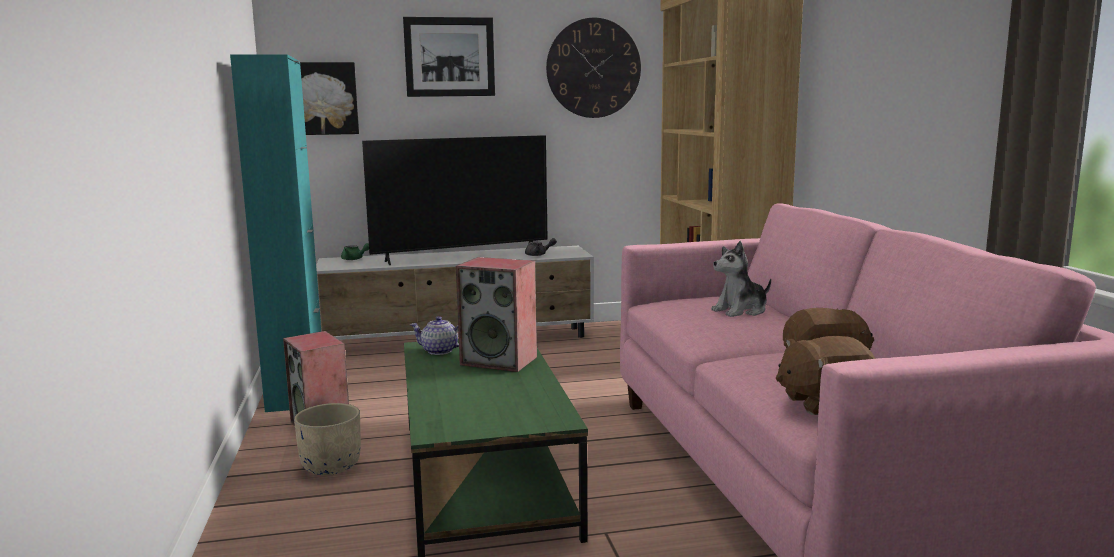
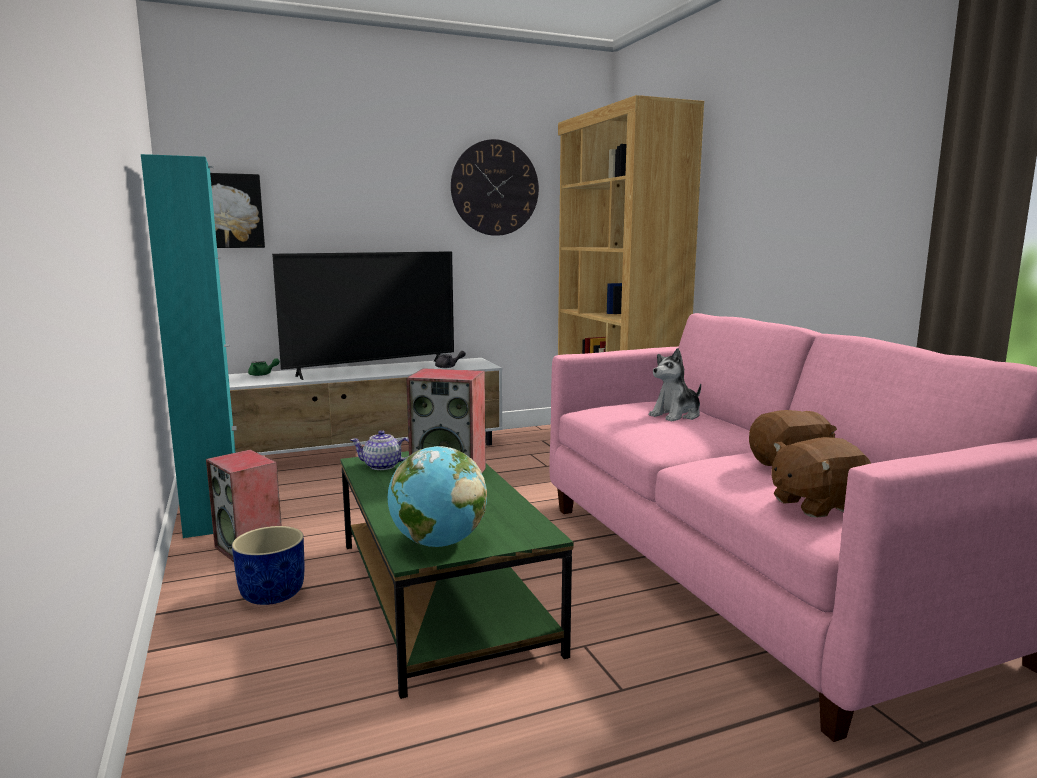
camera: 10 degrees left, 0 degrees up
(330, 466) = (271, 594): beige planter -> blue planter
(449, 57) = (356, 172): picture -> none
(460, 422) = (438, 543): none -> globe

